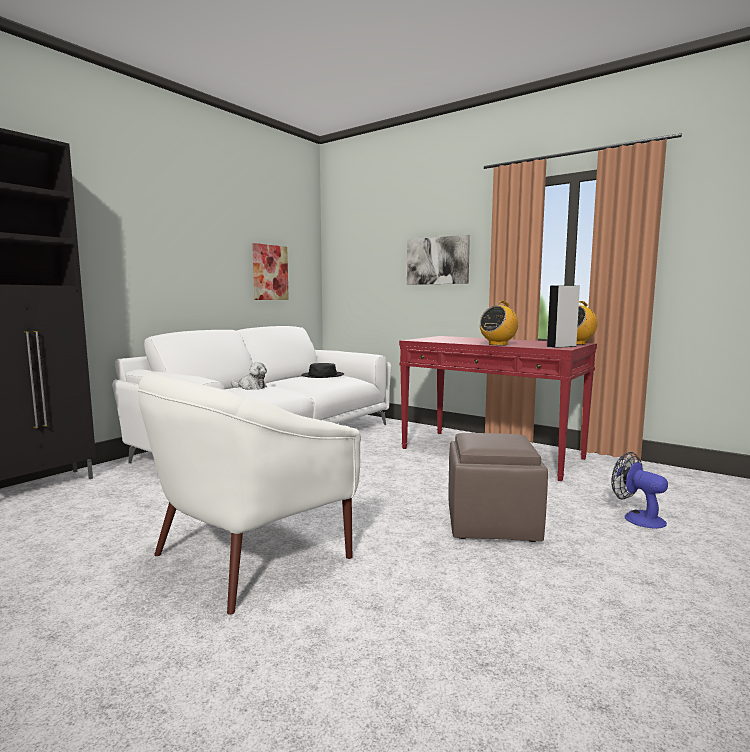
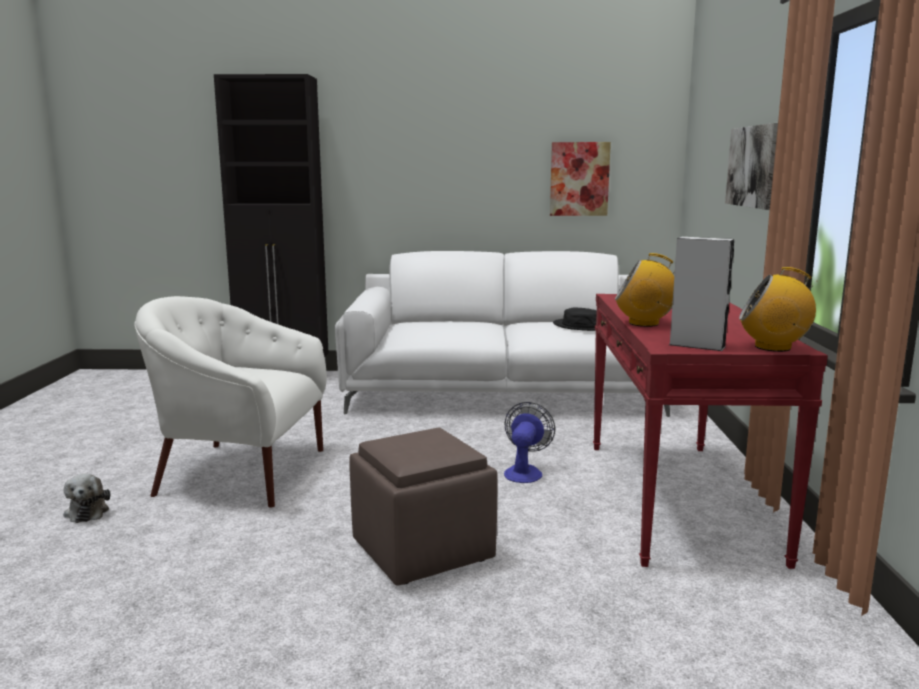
camera: 55 degrees right, 5 degrees up
(251, 387) = (463, 324): plush toy -> plush toy (87, 511)
(637, 518) = (574, 646): fan -> fan (524, 472)

